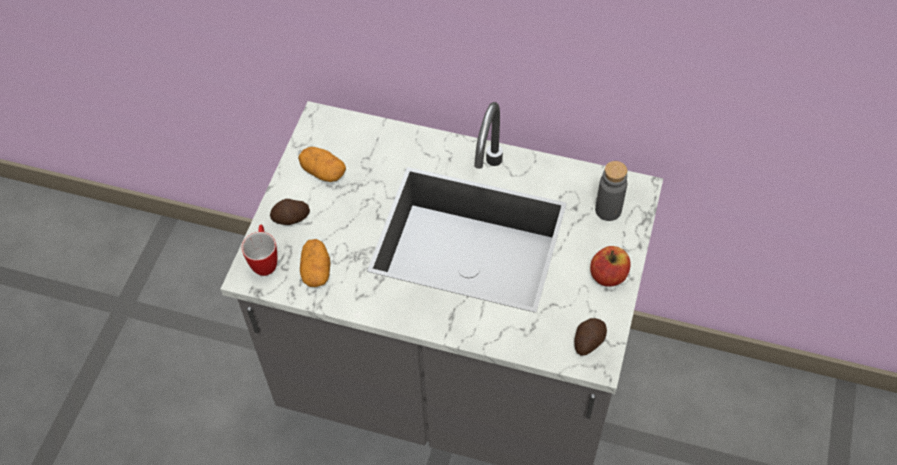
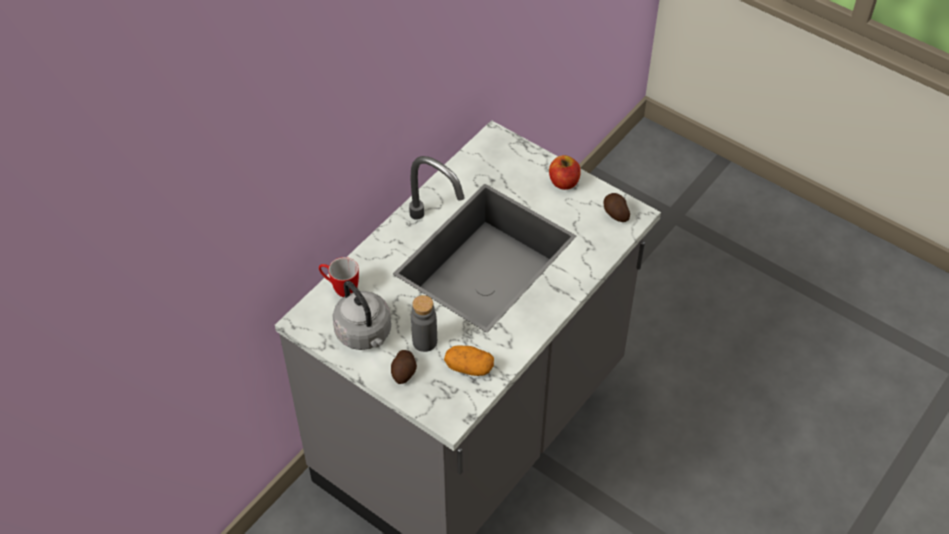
camera: 70 degrees left, 5 degrees down
(265, 260) = (440, 403): mug -> mug (340, 288)
(323, 172) = (365, 334): potato -> grey kettle
(608, 210) = (504, 161): grey bottle -> grey bottle (424, 341)

